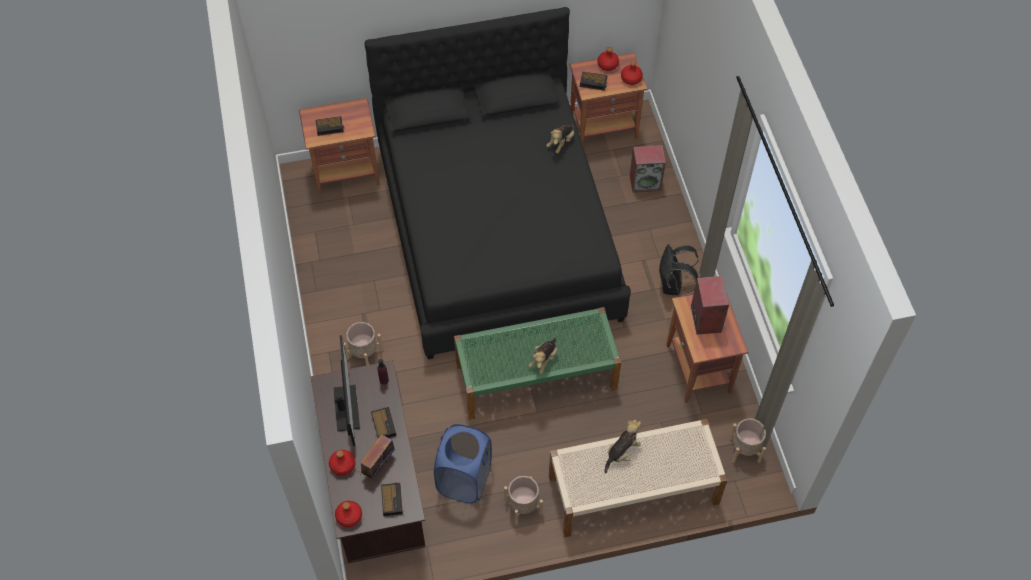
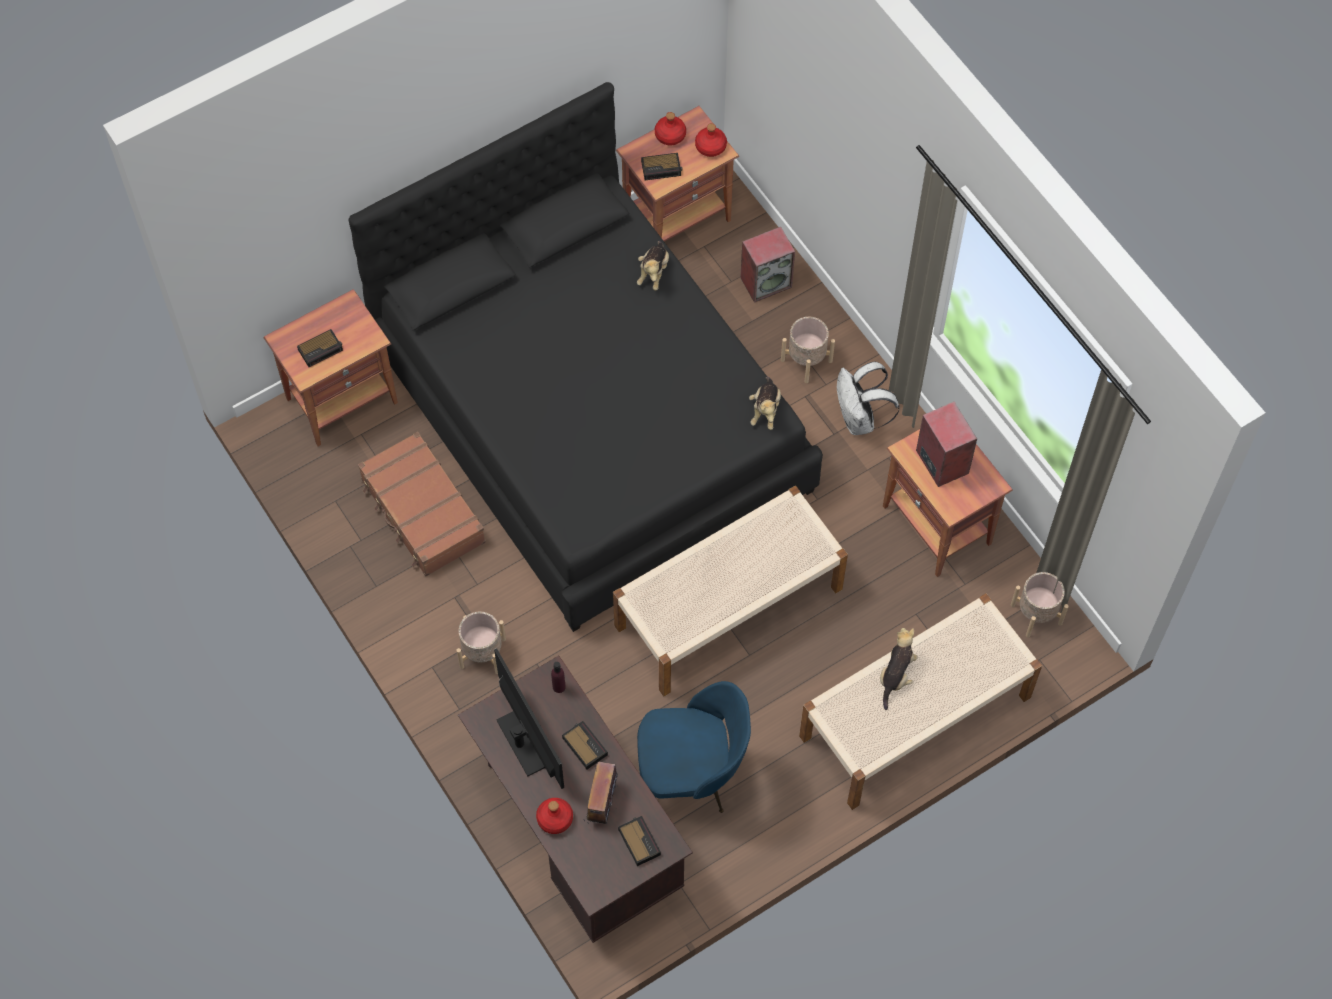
camera: 20 degrees left, 5 degrees up
(349, 516) = (593, 883): red bottle -> none
(365, 255) = (422, 512): none -> brown suitcase
(464, 480) = (691, 779): blue laundry basket -> blue chair
(523, 506) = (782, 788): beige planter -> beige planter (806, 360)
(536, 376) = (728, 606): green bench -> beige bench
(544, 359) = (746, 584): plush toy -> plush toy (765, 410)
(672, 286) = (860, 419): black backpack -> white backpack

